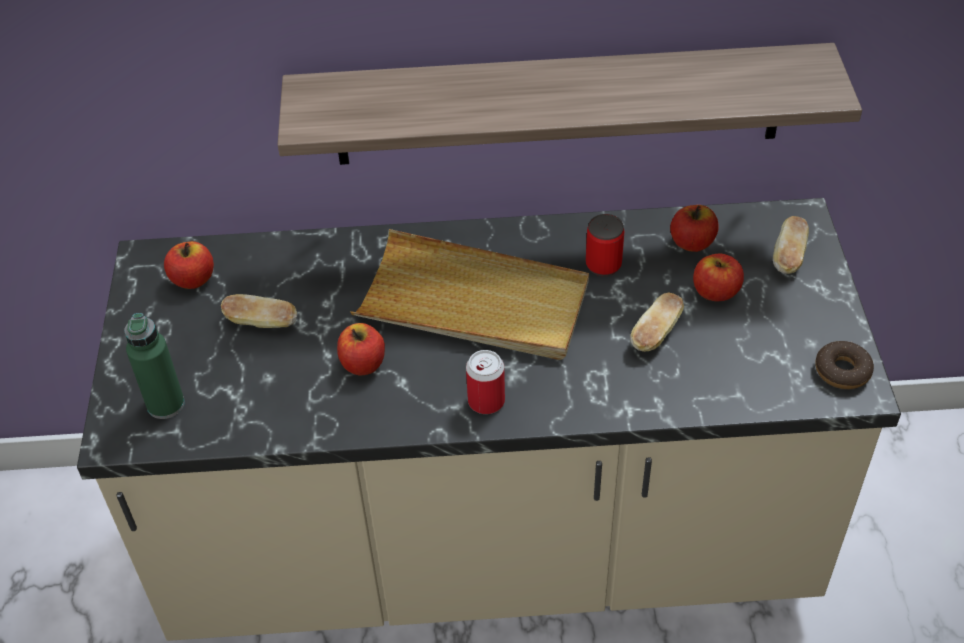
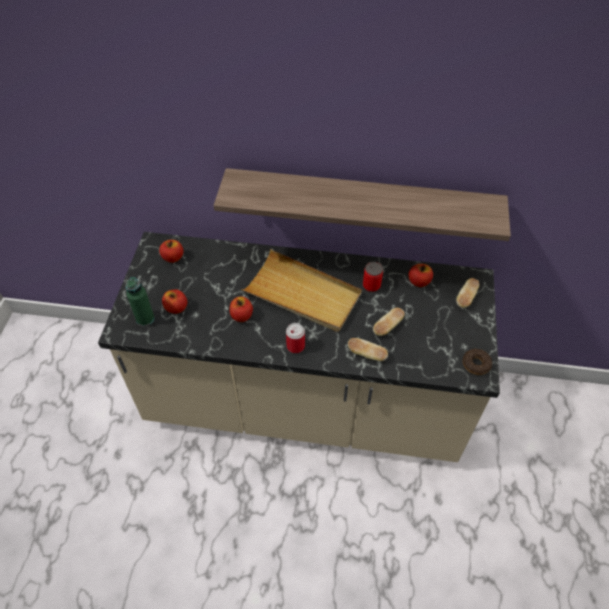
camera: 10 degrees right, 5 degrees up
(261, 322) = (199, 285): bread -> bread (367, 354)
(715, 292) = (423, 310): apple -> apple (176, 308)

